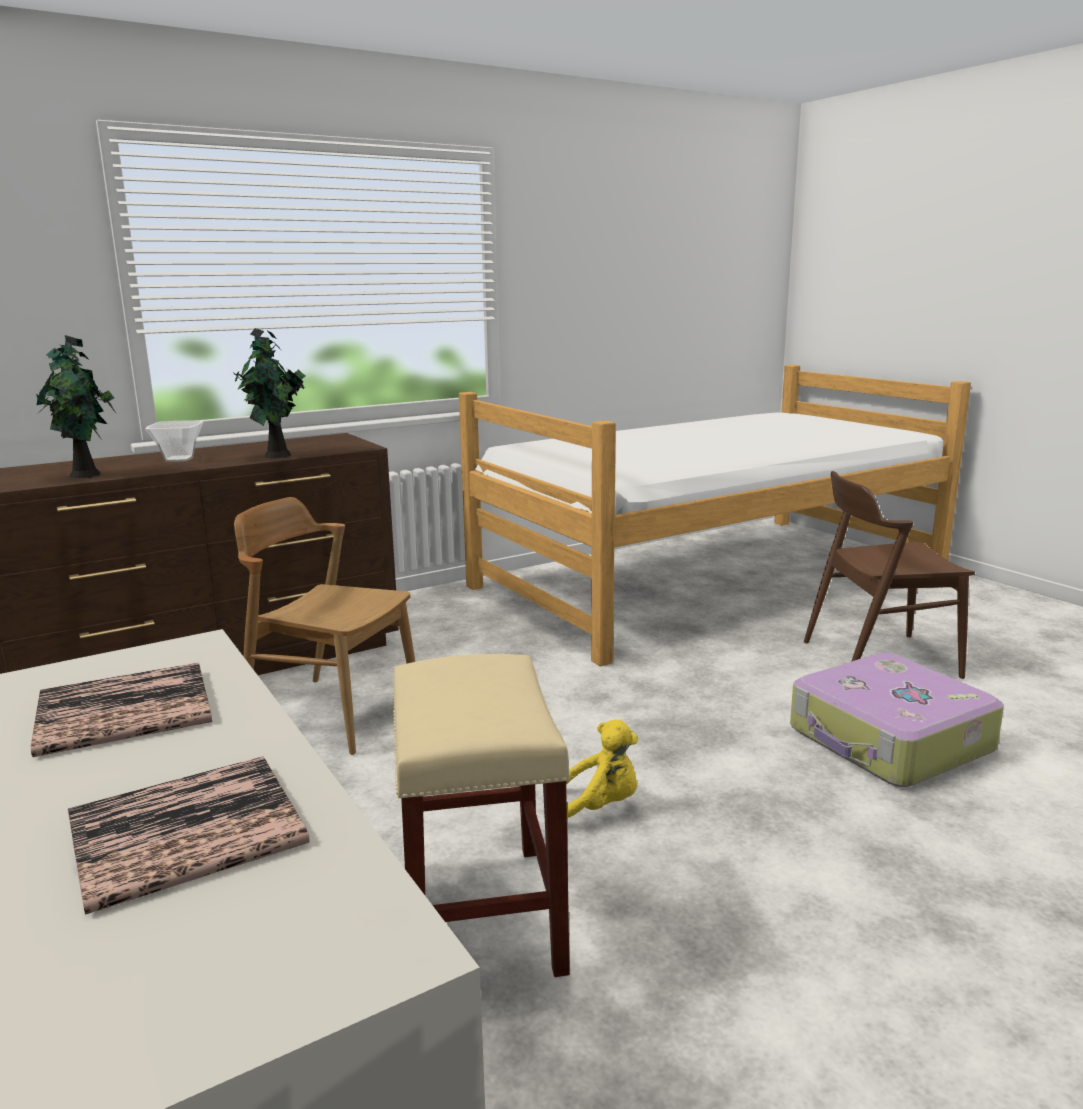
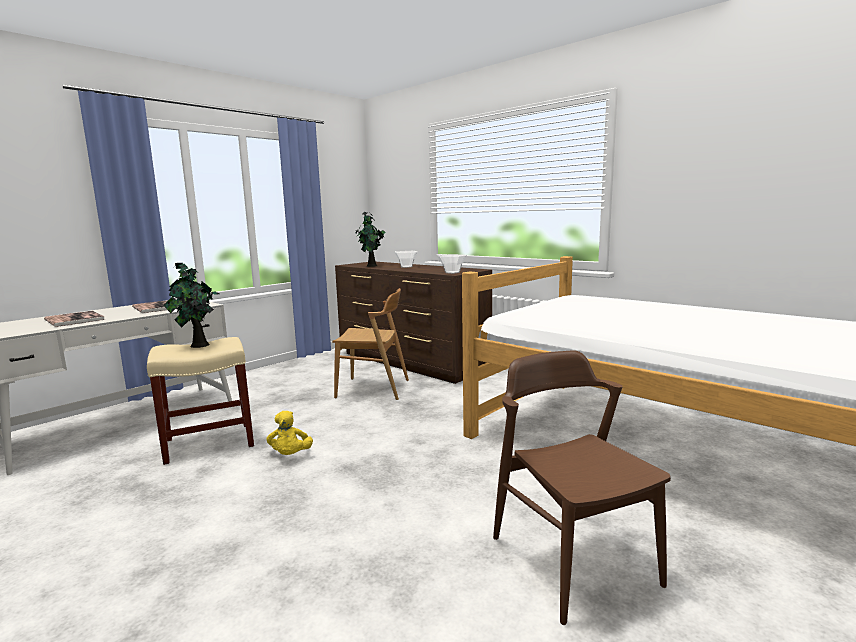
camera: 75 degrees right, 5 degrees down
(277, 456) = (421, 271): potted plant -> potted plant (198, 345)
(332, 714) = (373, 389): brown chair -> brown chair turned 90 degrees clockwise
(348, 446) = (453, 272): none -> bowl
(889, 741) = (389, 559): suitcase -> none

